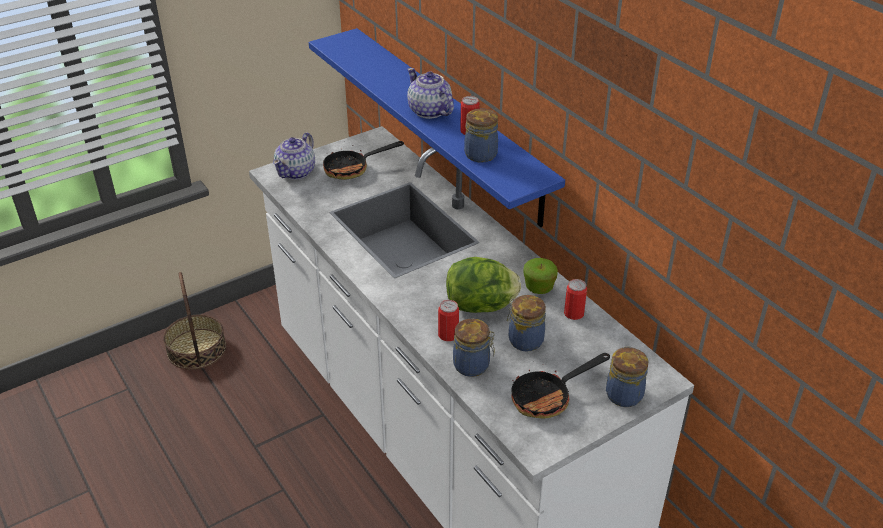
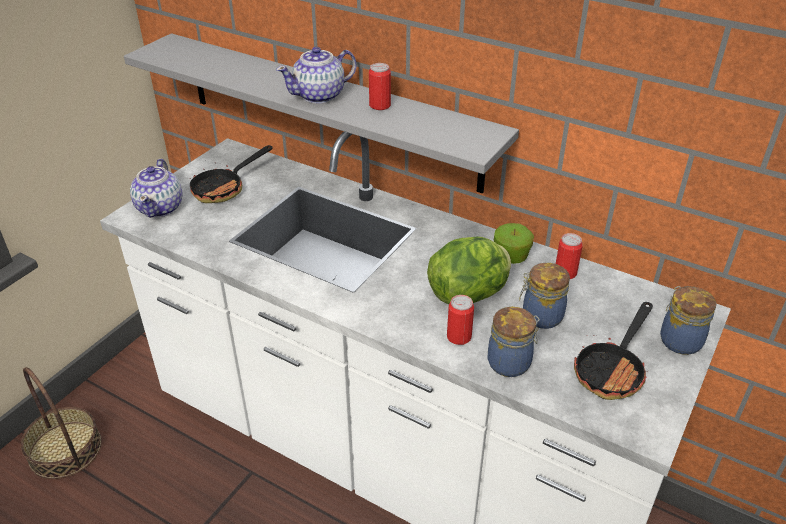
camera: 25 degrees left, 0 degrees up
(429, 111) = (320, 95): teapot -> teapot turned 60 degrees counterclockwise
(448, 123) = (328, 110): blue shelf -> grey shelf
(481, 154) = (412, 124): jar -> none

